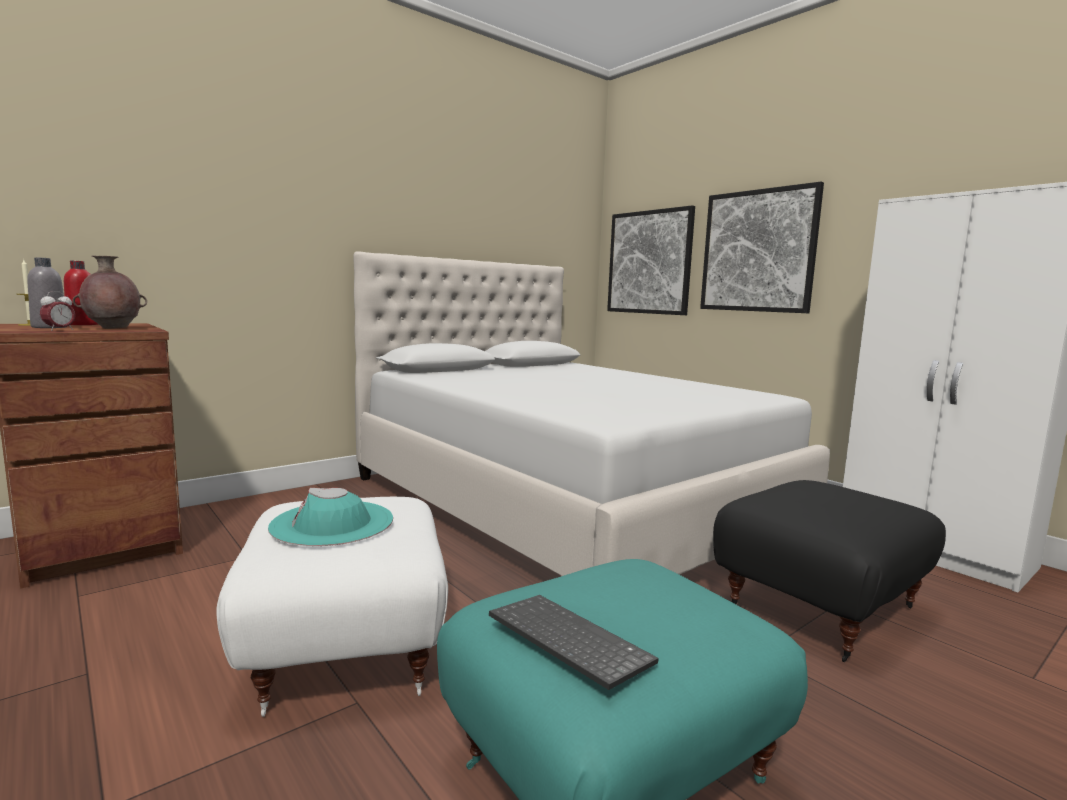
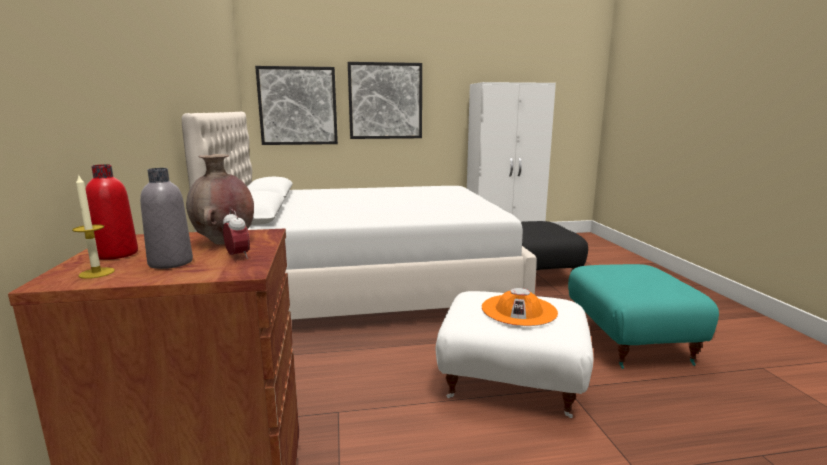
camera: 60 degrees left, 5 degrees up
(332, 523) = (519, 310): turquoise hat -> orange hat
(565, 642) = (663, 287): keyboard -> none

